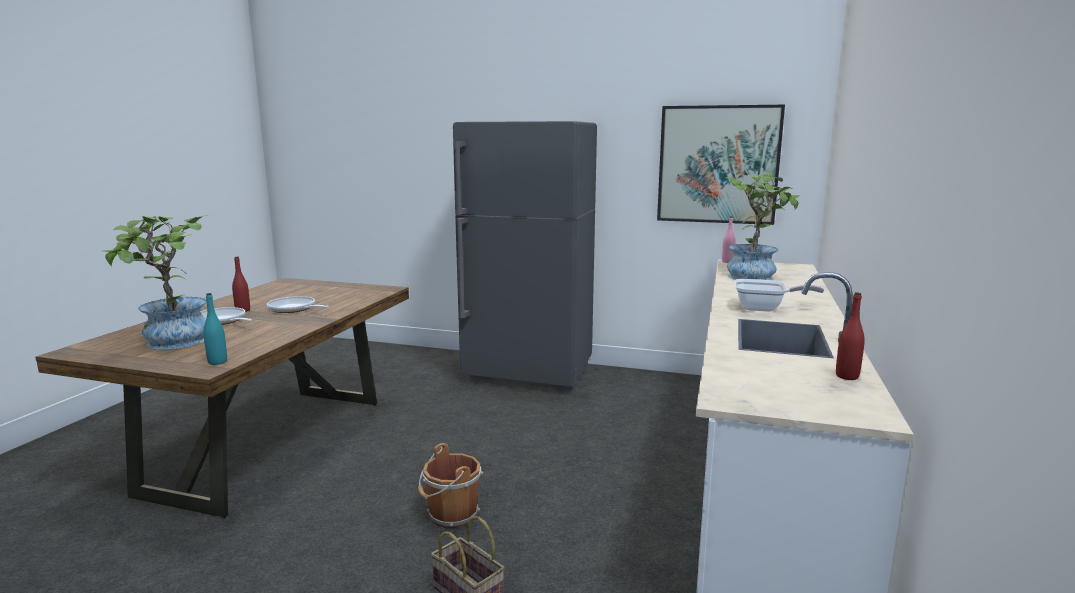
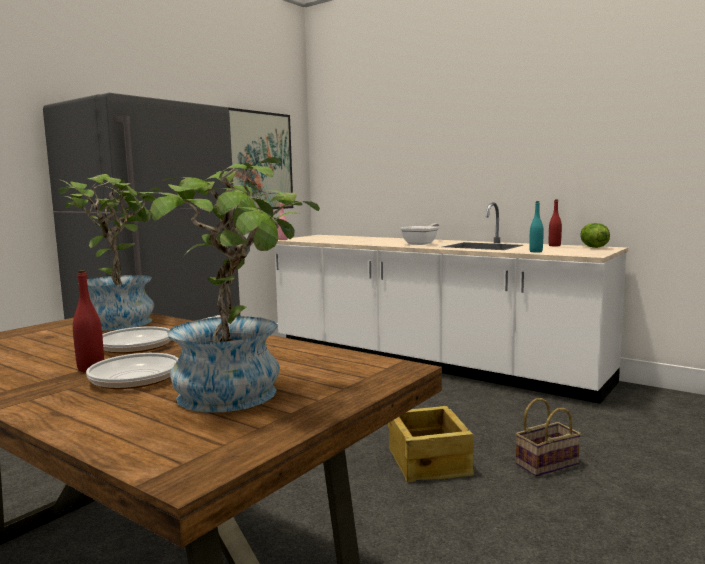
camera: 70 degrees left, 5 degrees down
(217, 362) = (373, 366): turquoise bottle -> turquoise bottle (536, 251)
(451, 515) = (429, 461): brown bucket -> crate
(755, 276) = (336, 240): potted plant -> potted plant (121, 320)
(864, 403) = (592, 247): none -> lettuce

